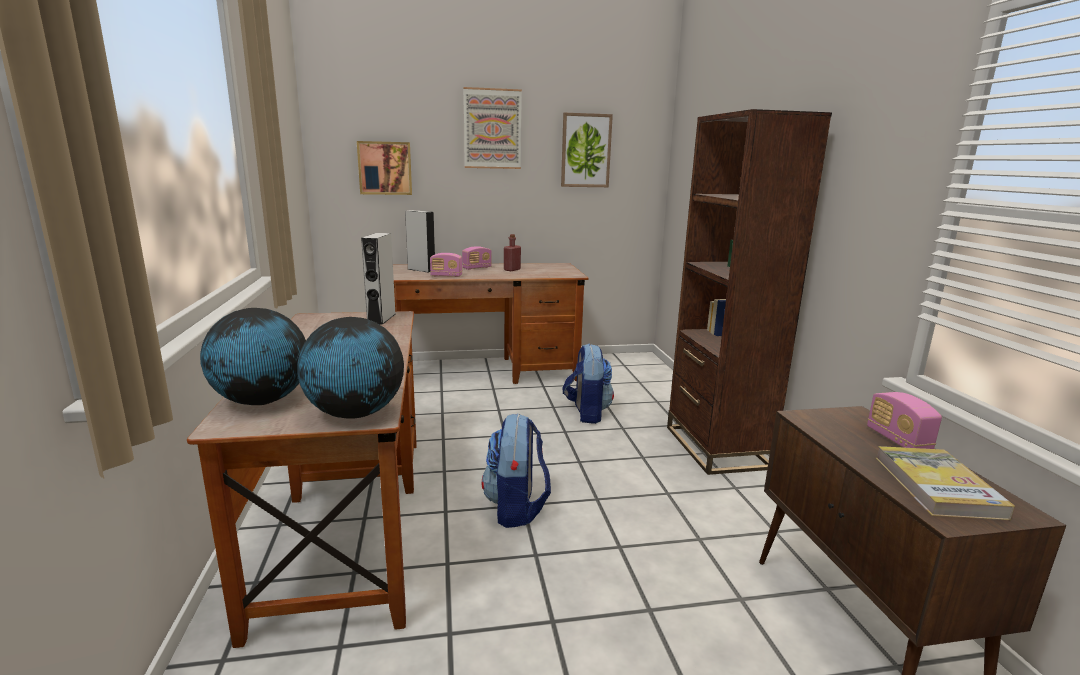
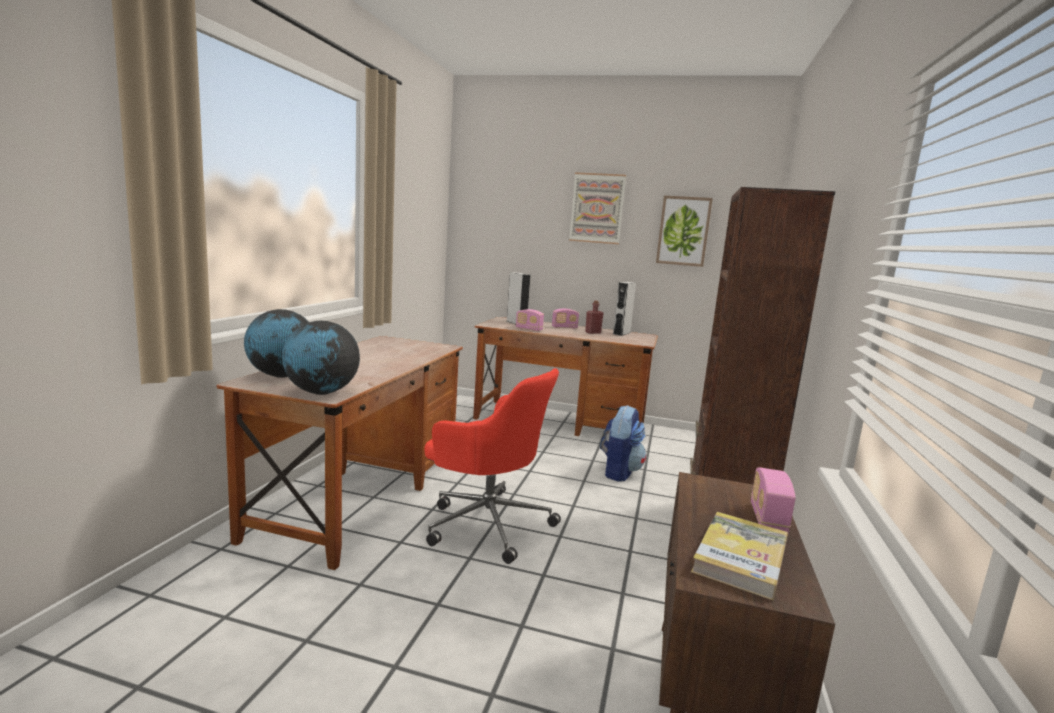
camera: 25 degrees right, 5 degrees down
(381, 318) = (431, 347): grey speaker -> grey speaker (621, 333)
(385, 168) = (505, 237): picture -> none
(516, 508) = (487, 523): backpack -> red office chair

